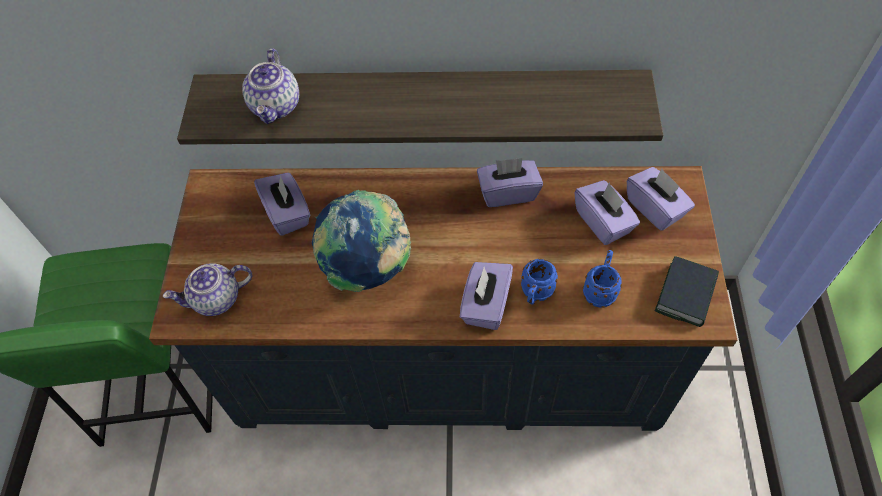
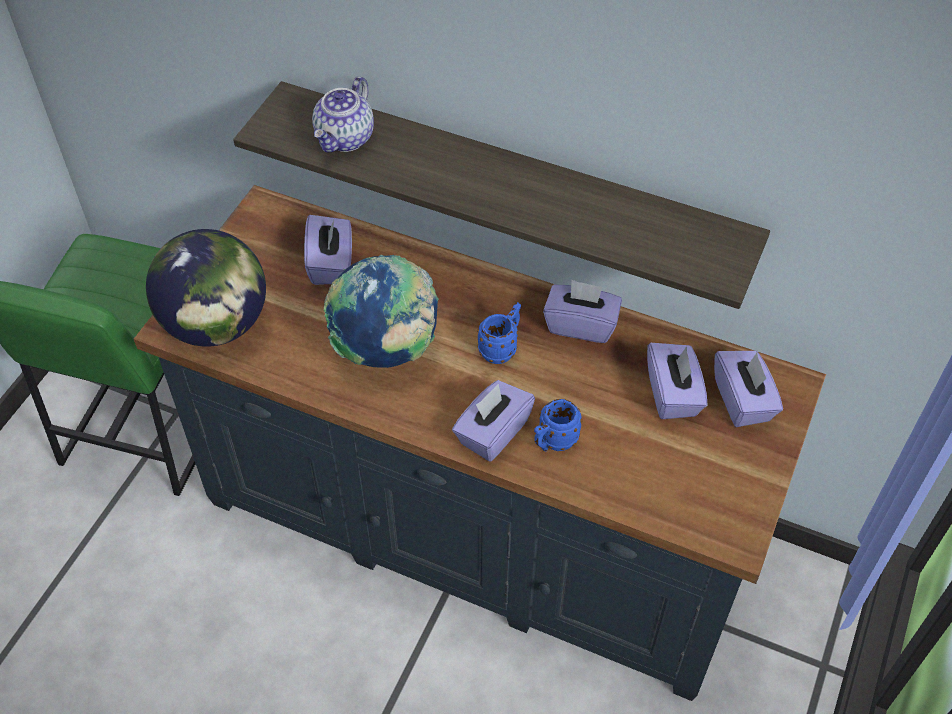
camera: 20 degrees right, 5 degrees down
(216, 300) = (217, 325): teapot -> globe
(600, 290) = (628, 465): blue mug -> blue mug (501, 348)
(685, 295) = (725, 505): book -> none

